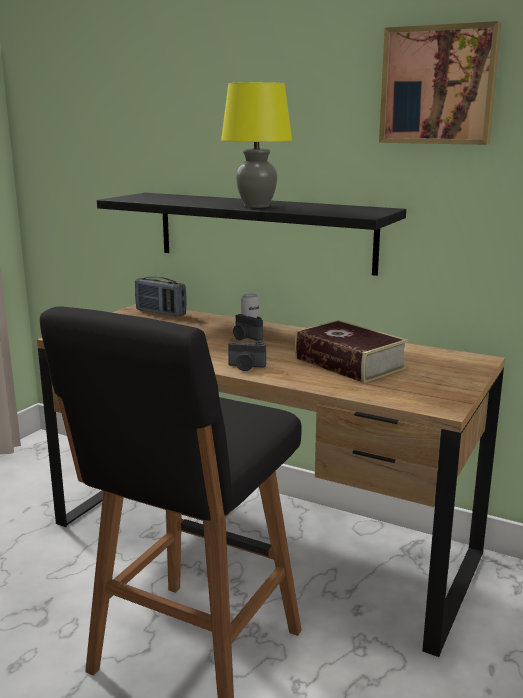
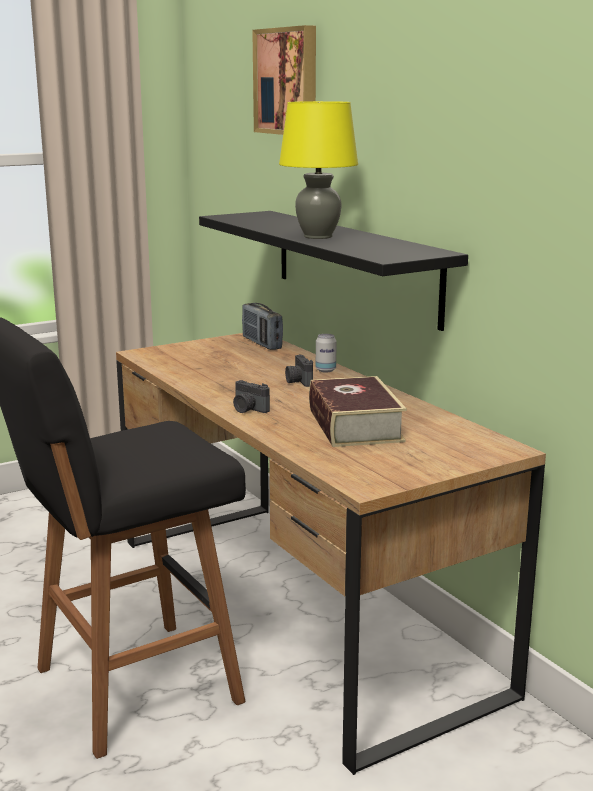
camera: 30 degrees right, 0 degrees up
(438, 86) = (497, 109): picture -> picture (288, 81)

